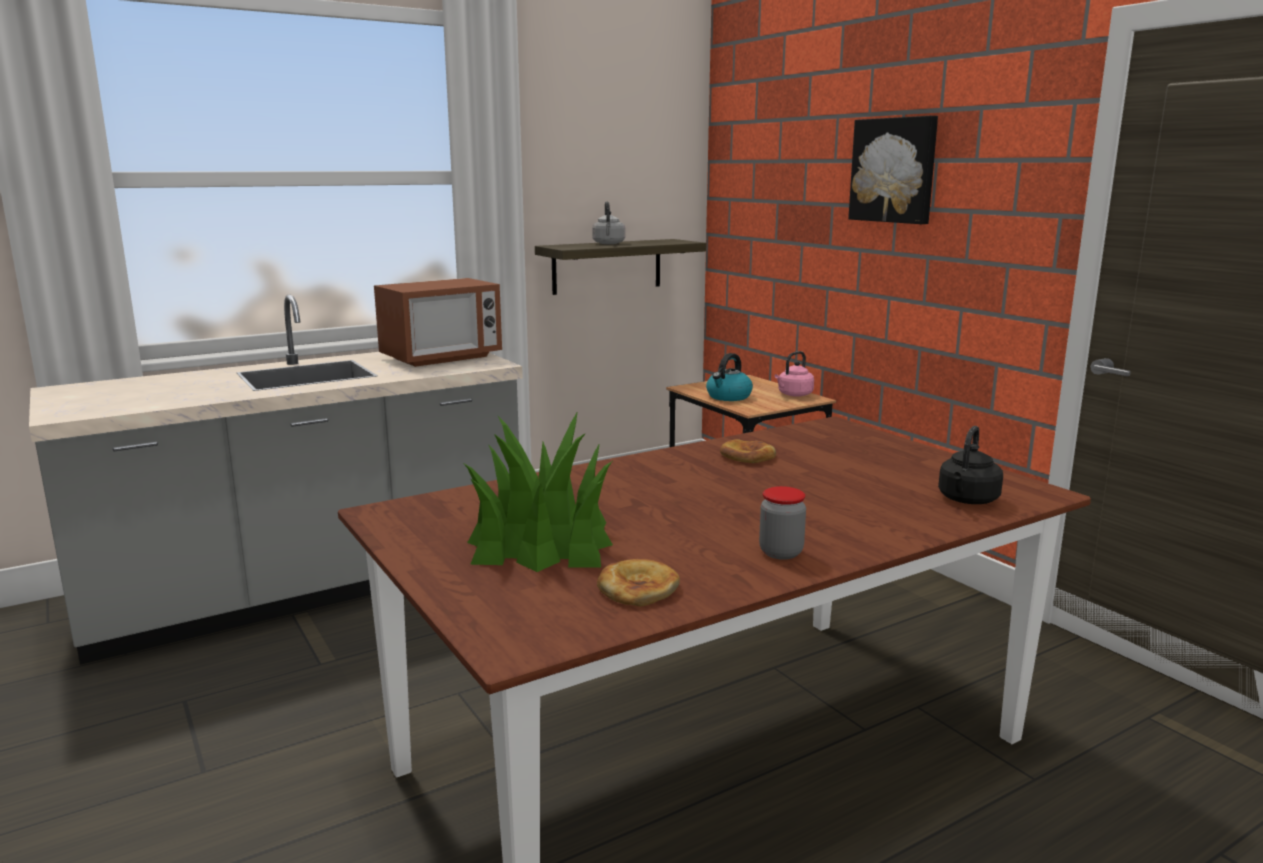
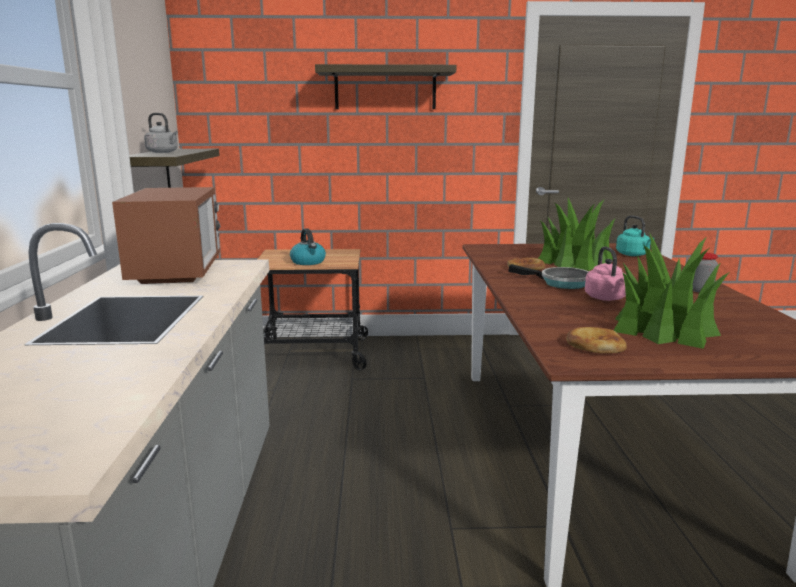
camera: 60 degrees left, 0 degrees up
(638, 588) = (750, 320): bread -> bread (594, 345)
(692, 479) = (560, 283): none -> frying pan
(793, 395) = (333, 252): pink kettle -> pink kettle (606, 298)
(841, 473) = (575, 261): none -> potted plant
(894, 170) = (385, 89): picture -> shelf
(967, 500) = (633, 255): black kettle -> turquoise kettle

